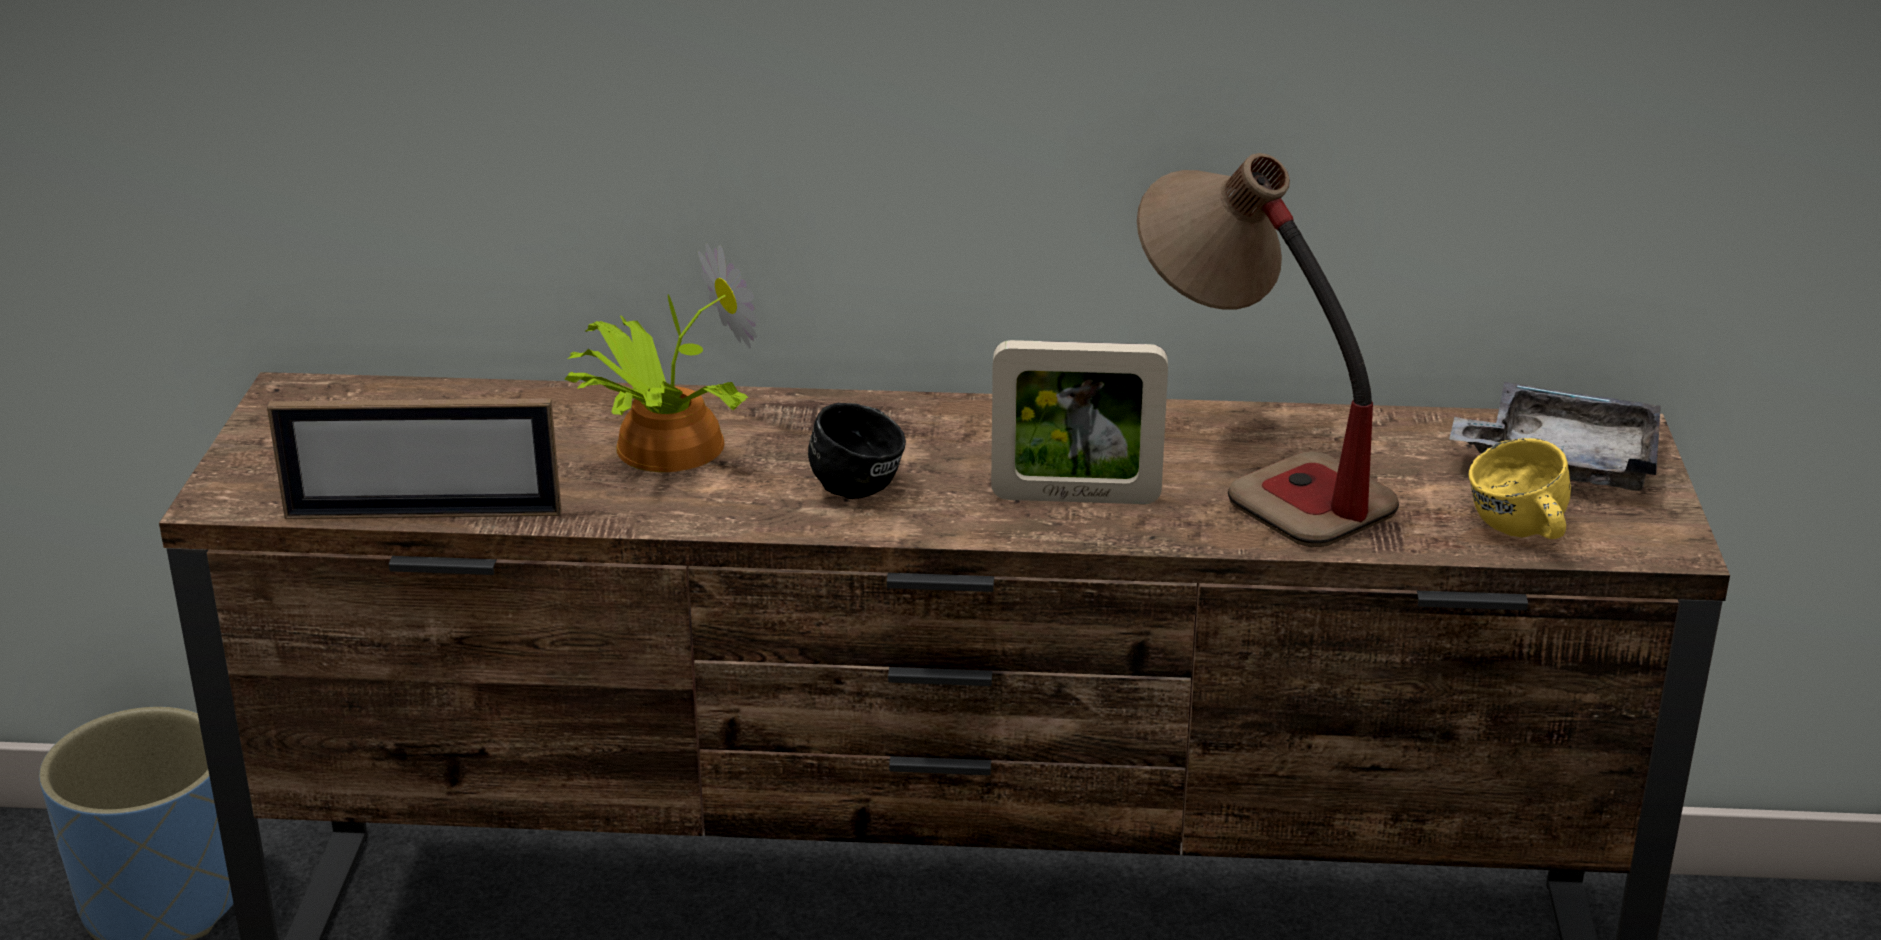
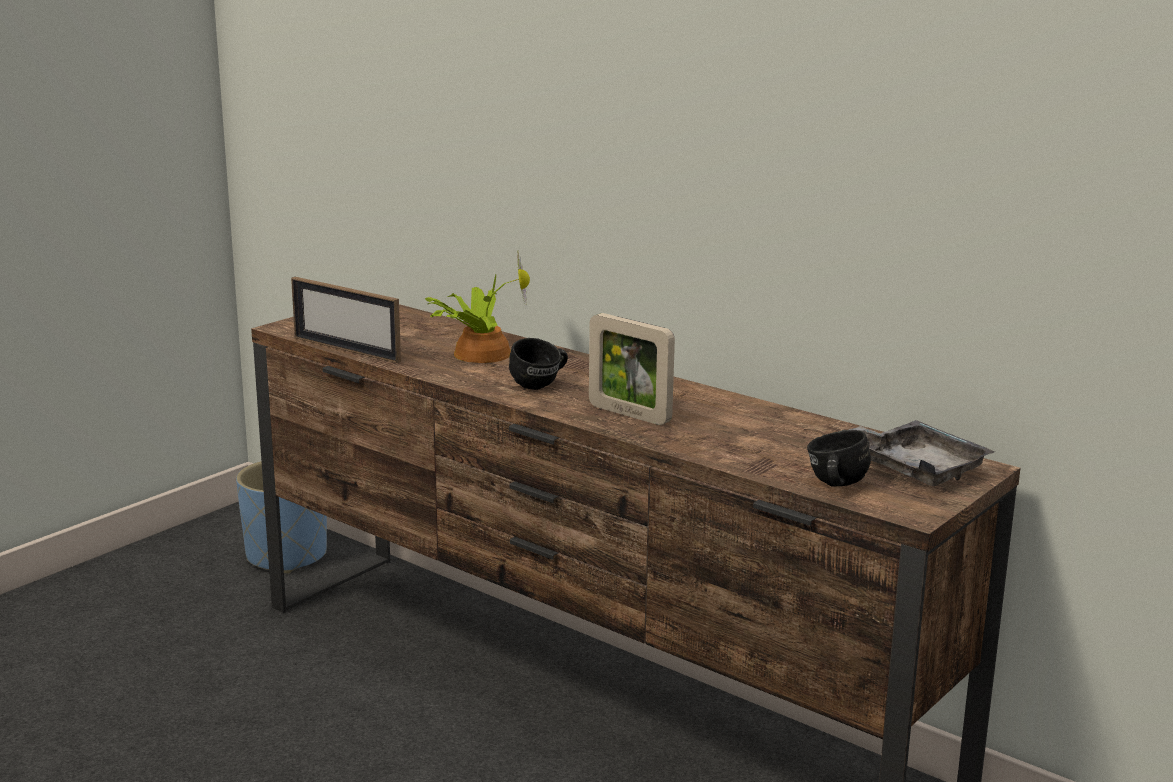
camera: 35 degrees right, 10 degrees down
(1253, 474) = (734, 429): table lamp -> none
(1518, 534) = (833, 486): yellow mug -> black mug

